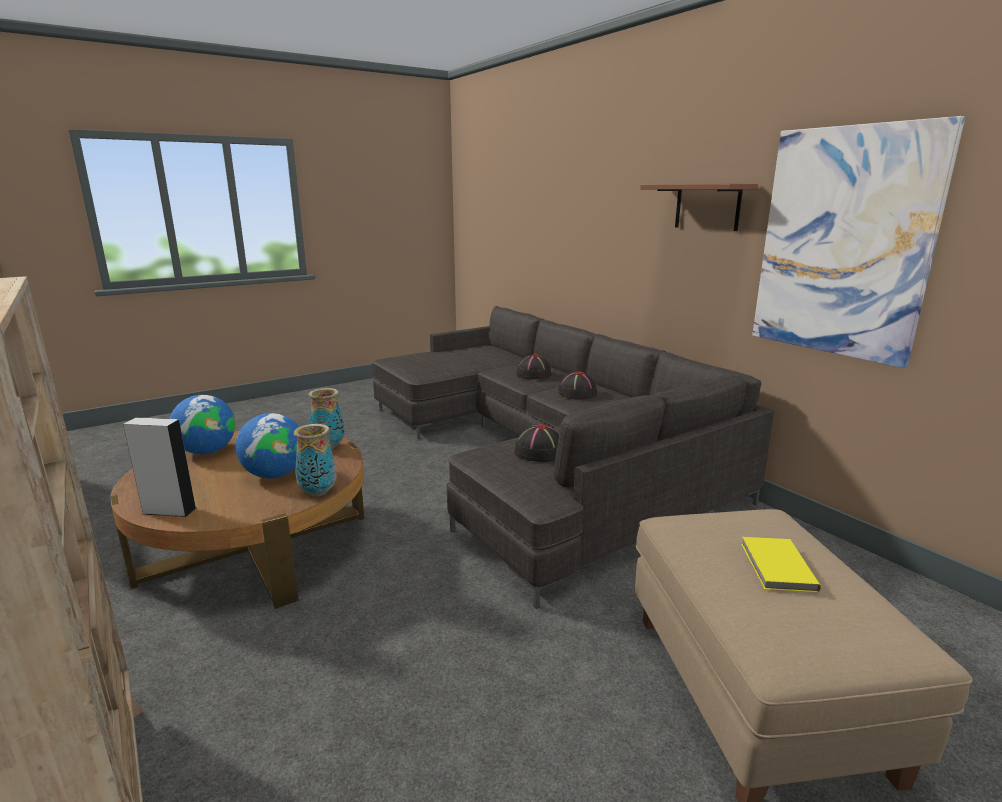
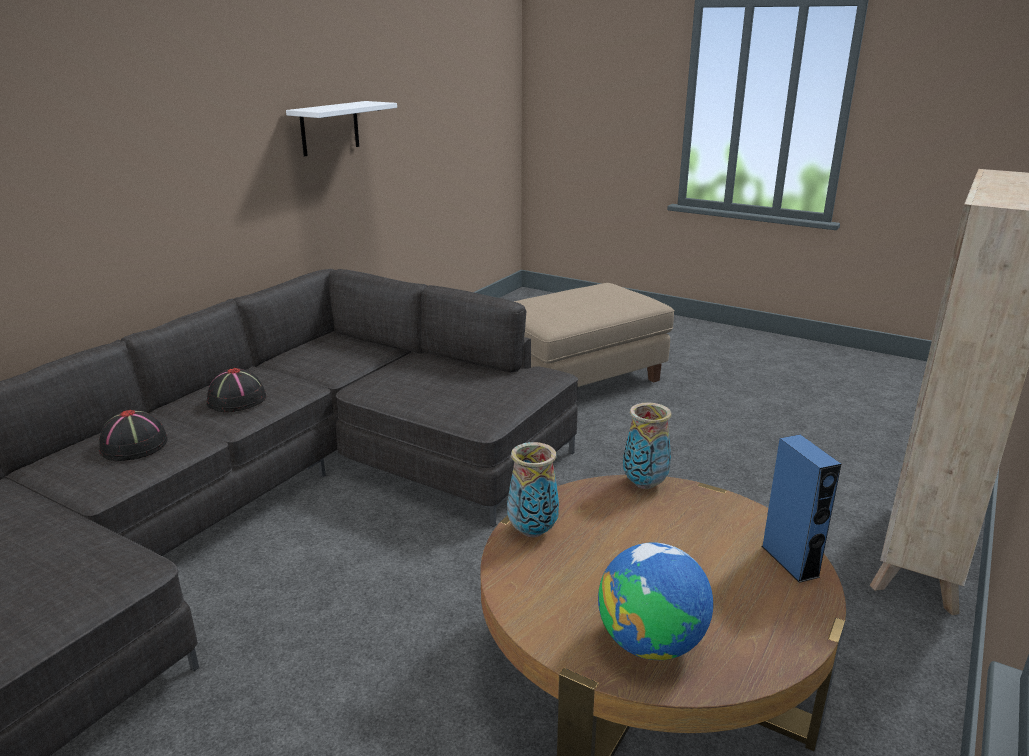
camera: 115 degrees left, 5 degrees up
(169, 510) = (790, 561): grey speaker -> blue speaker
(274, 475) = (643, 533): globe -> none
(539, 452) = (456, 389): black hat -> none
(707, 207) = (205, 113): brown shelf -> none
(776, 567) = (583, 298): yellow book -> none
(843, 243) = (329, 128): picture -> white shelf

